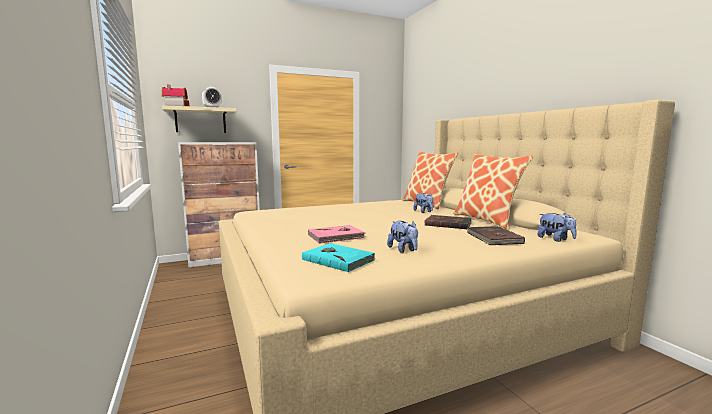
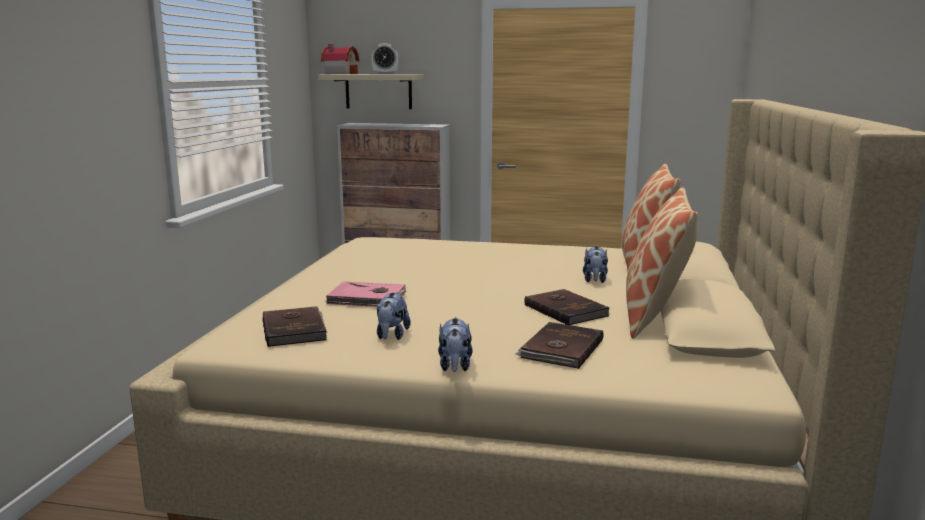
camera: 35 degrees right, 5 degrees up
(338, 259) = (295, 329): turquoise book -> brown book
(555, 239) = (656, 375): plush toy -> plush toy (455, 366)

